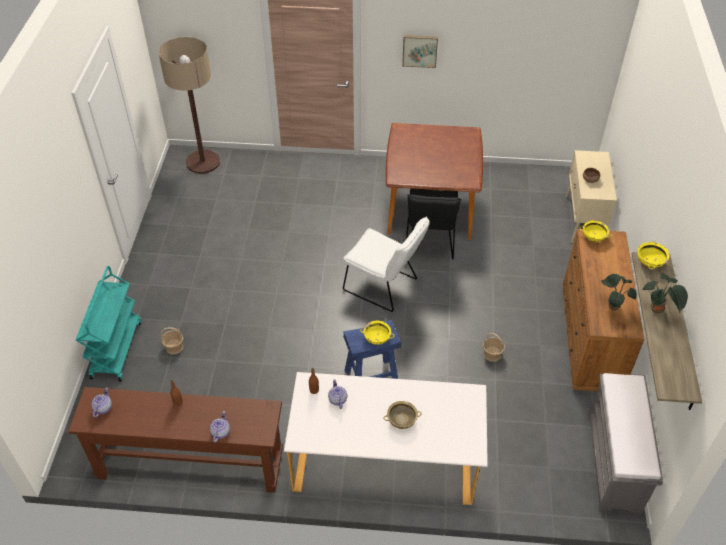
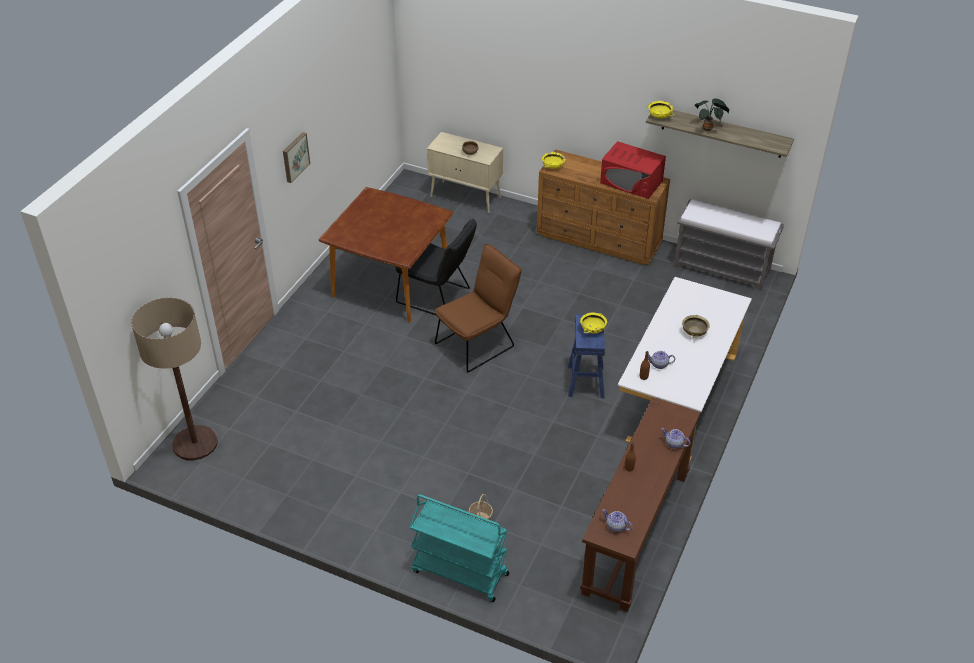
camera: 70 degrees left, 5 degrees down
(384, 287) = (479, 343): white chair -> brown chair
(492, 354) = (591, 298): basket -> none
(612, 306) = (631, 182): potted plant -> red microwave

